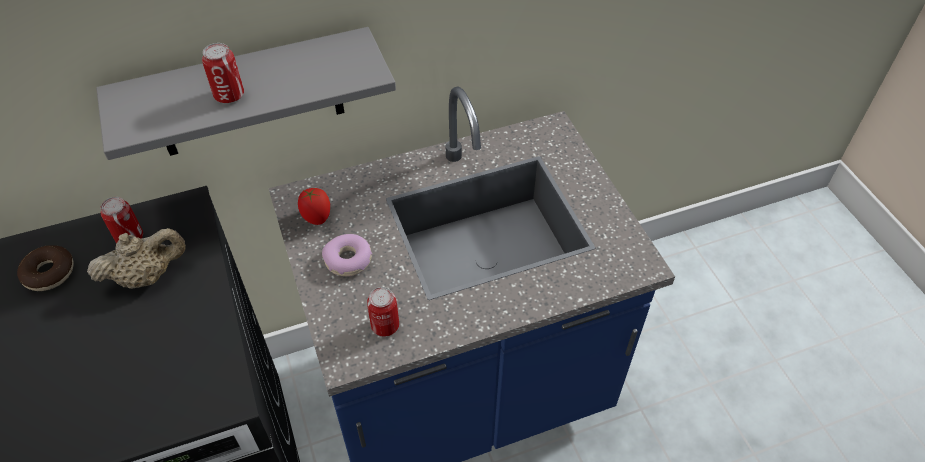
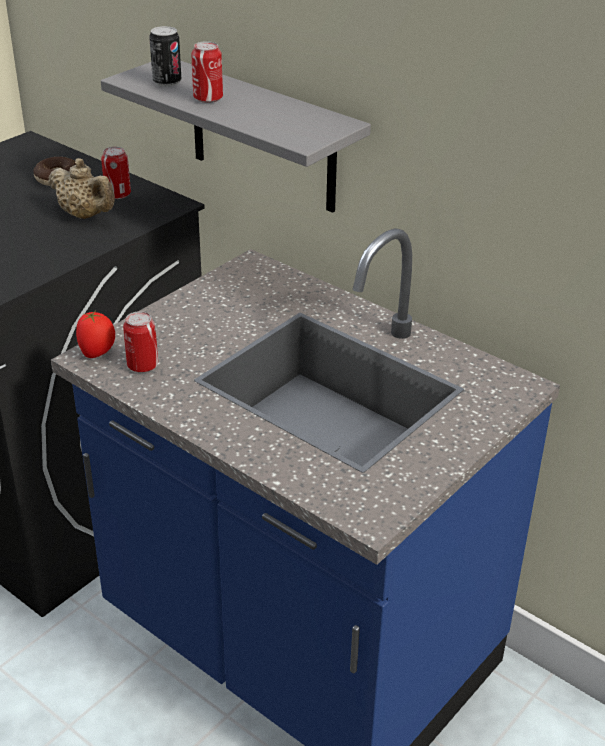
camera: 60 degrees right, 15 degrees down
(163, 108) = (167, 82): none -> can
(317, 217) = (239, 284): tomato -> tomato (97, 353)
(348, 260) = (203, 319): donut -> none

